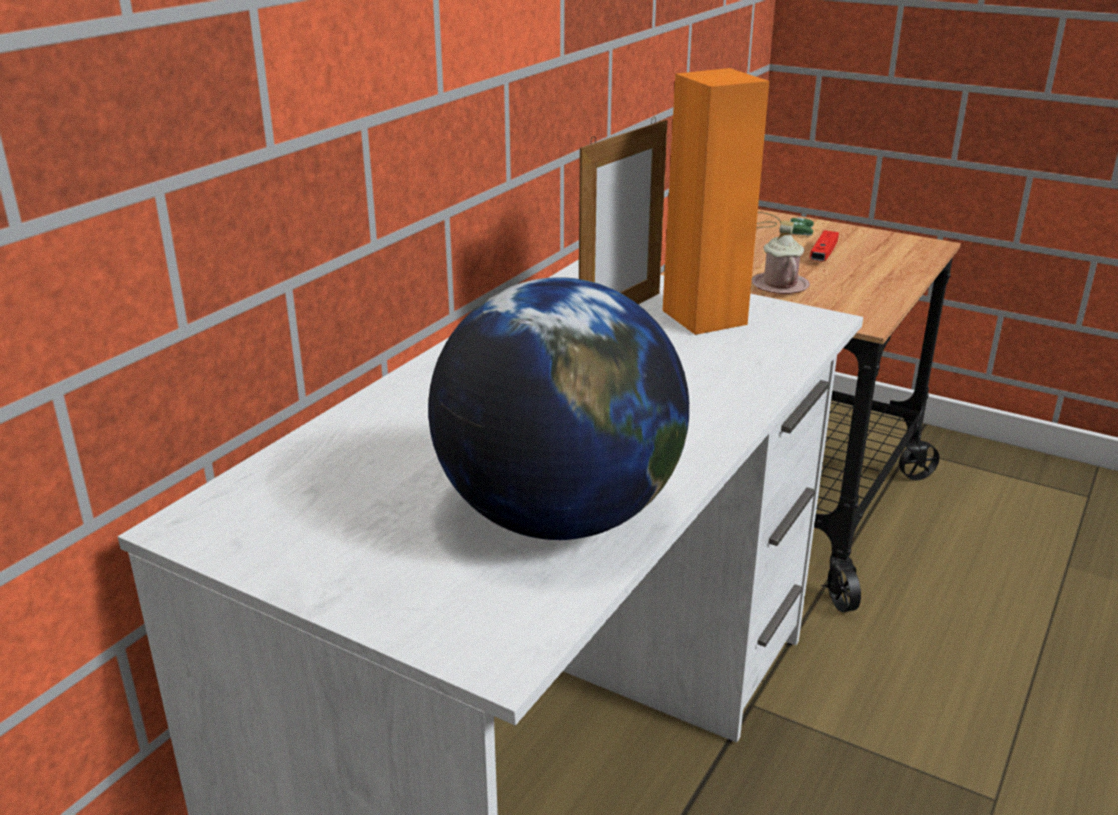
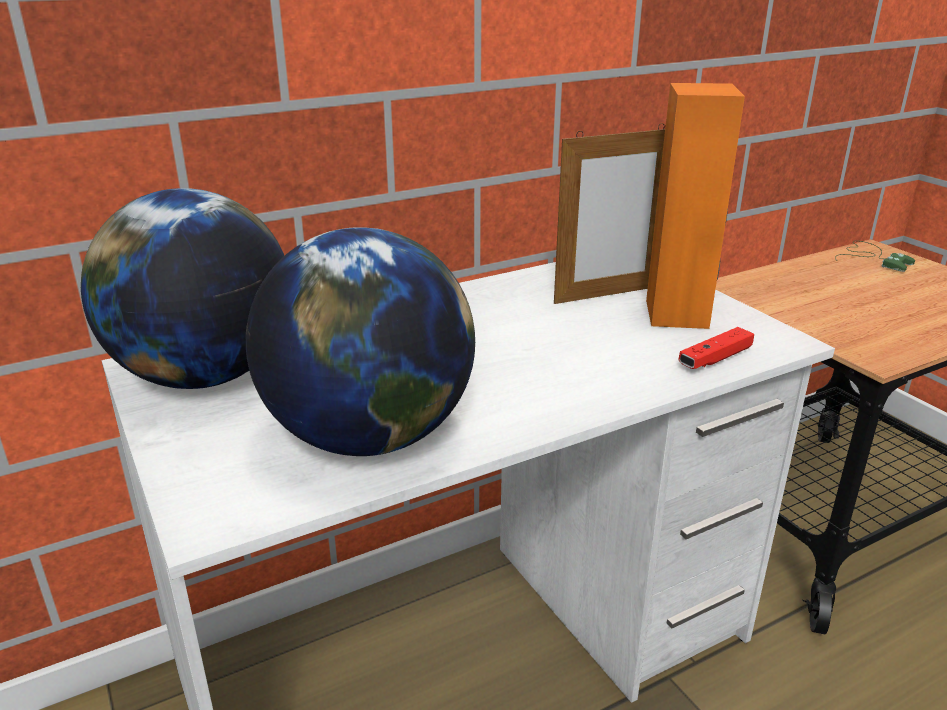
camera: 30 degrees right, 0 degrees up
(288, 513) = (205, 376): none -> globe
(780, 286) = (823, 309): pink mug -> none
(823, 254) = (899, 291): red game controller -> red game controller (715, 359)

